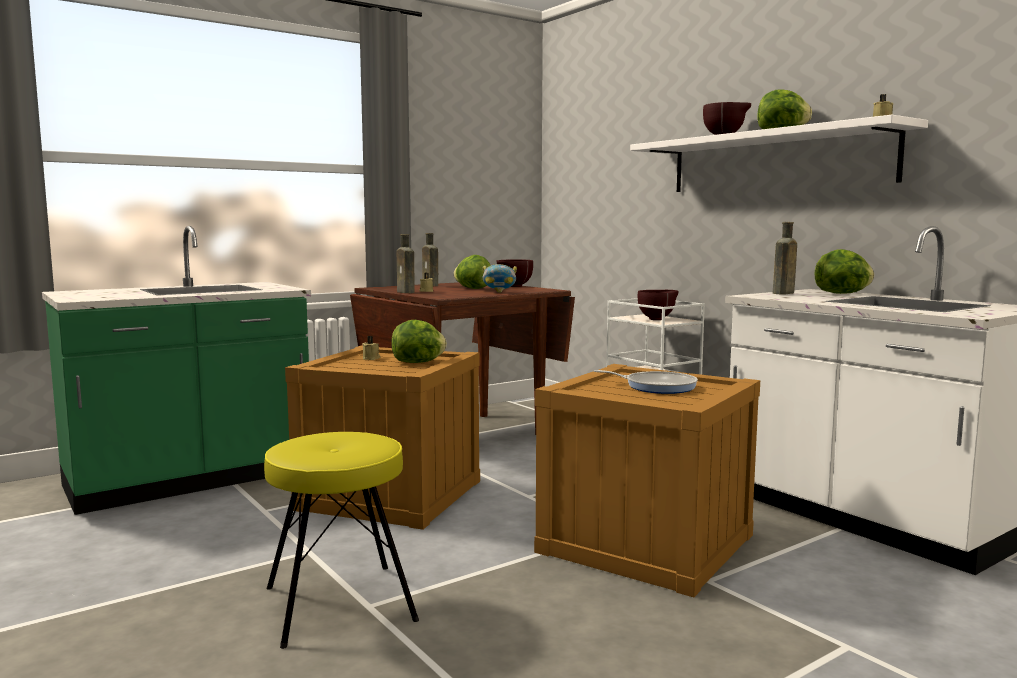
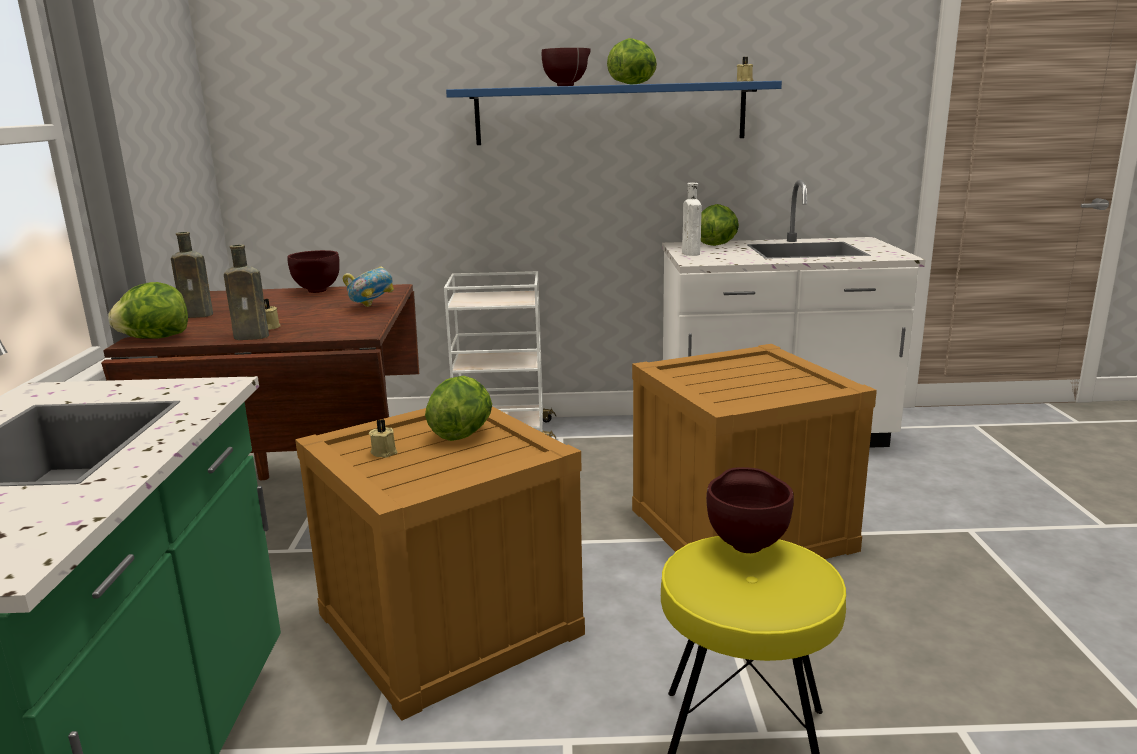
camera: 55 degrees left, 10 degrees up
(473, 288) = (292, 307): lettuce -> lettuce (155, 338)
(656, 386) = (741, 376): frying pan -> none
(657, 319) = (500, 298): brown bowl -> brown bowl (747, 543)
(776, 161) = (610, 114): white shelf -> blue shelf
(782, 293) = (691, 254): brown bottle -> white bottle

